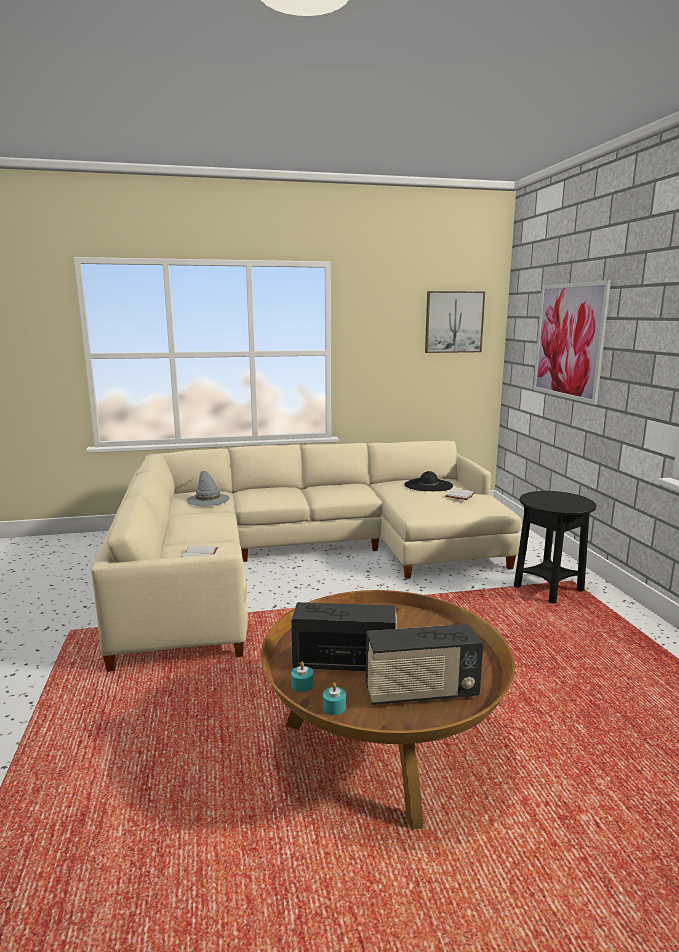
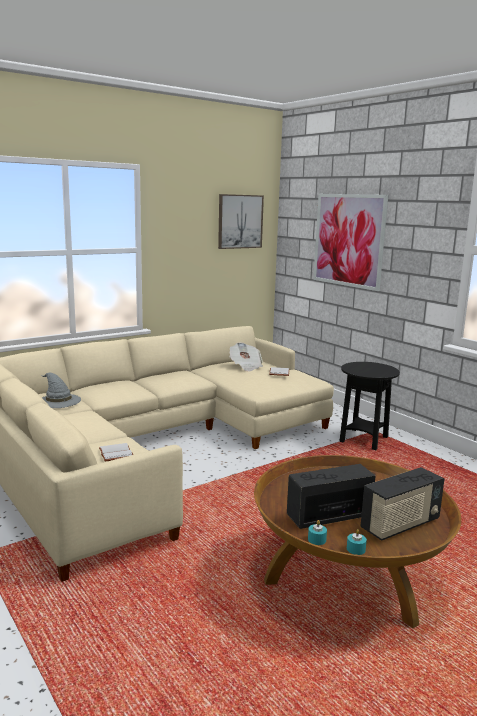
camera: 25 degrees left, 0 degrees up
(428, 485) = (245, 366): black hat -> newspaper

